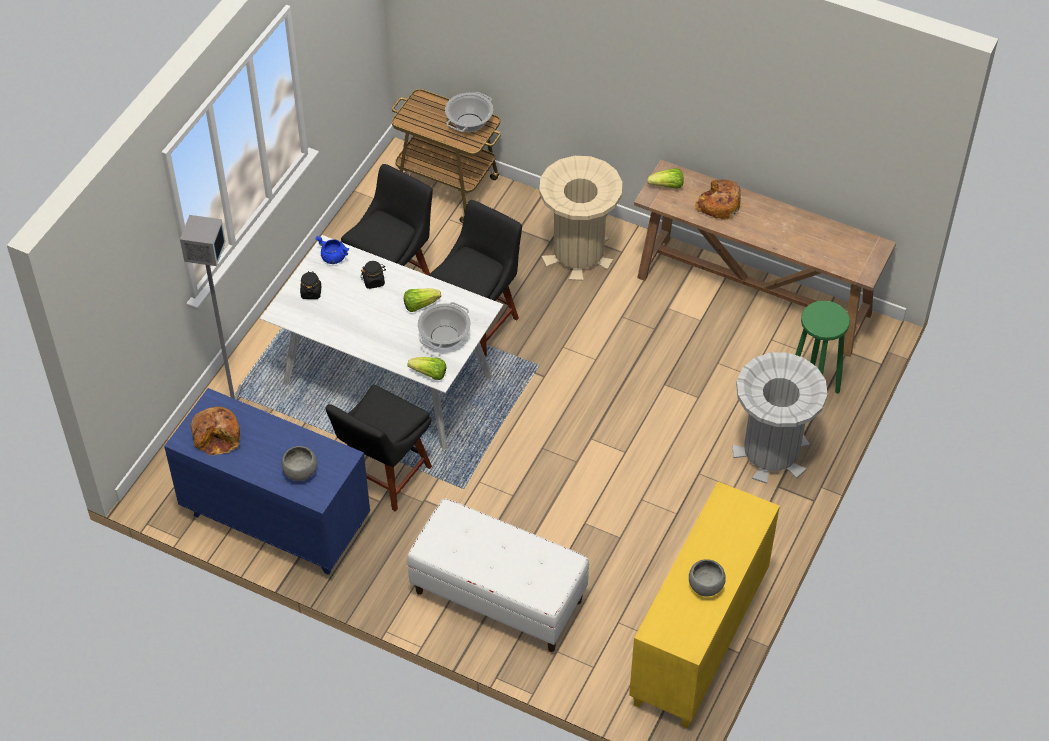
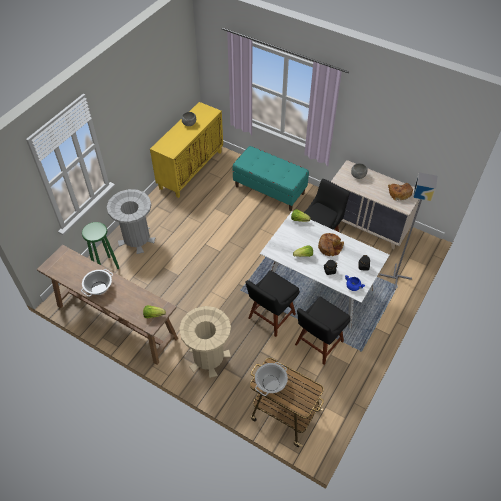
camera: 175 degrees left, 0 degrees up
(275, 520) = (367, 225): blue dresser -> beige dresser
(444, 337) = (291, 237): cooking pot -> cooking pot (99, 288)
(498, 597) = (270, 190): white bench -> turquoise bench
(718, 204) = (127, 300): bread -> bread (330, 247)

